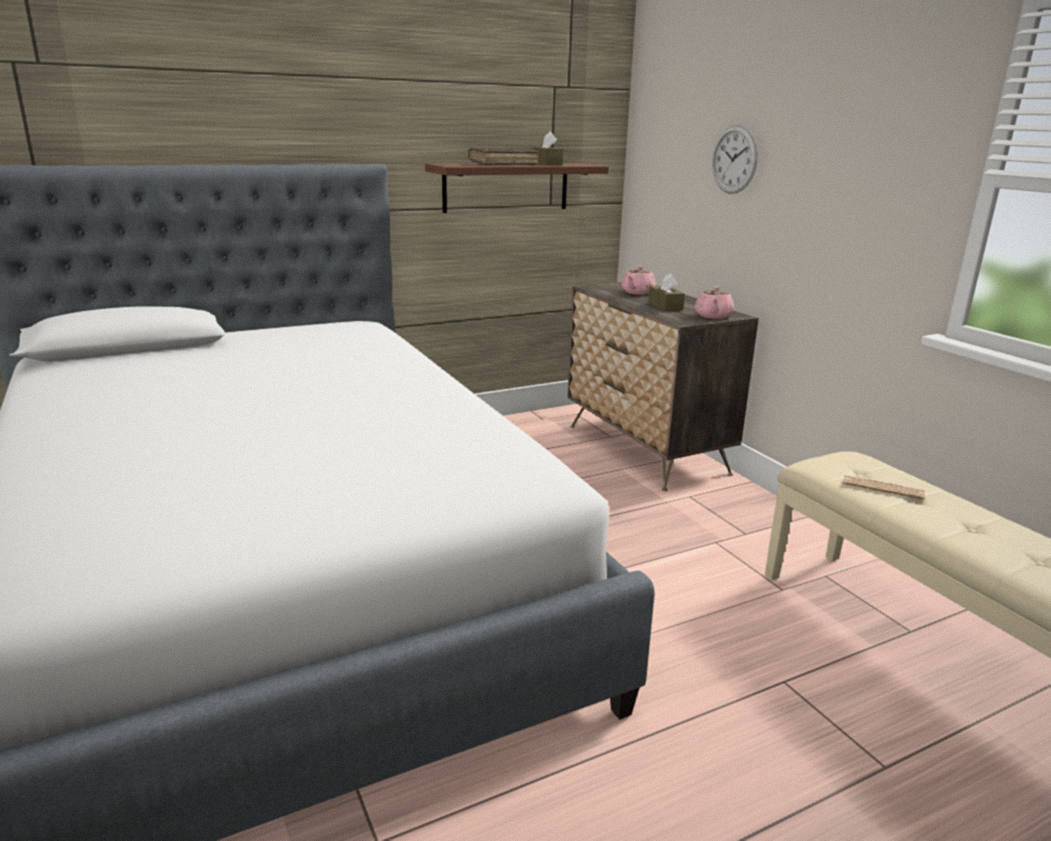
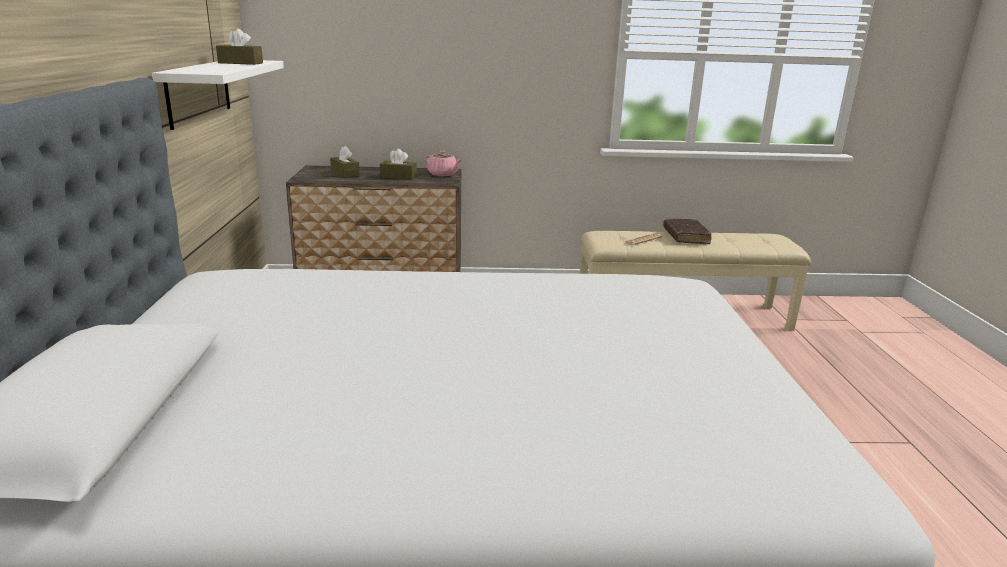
camera: 65 degrees left, 0 degrees up
(503, 164) = (221, 66): brown book -> brown book (685, 237)
(506, 187) = (199, 91): brown shelf -> white shelf
(637, 292) = (345, 173): pink teapot -> brown tissue box
(734, 159) = (405, 49): wall clock -> none

